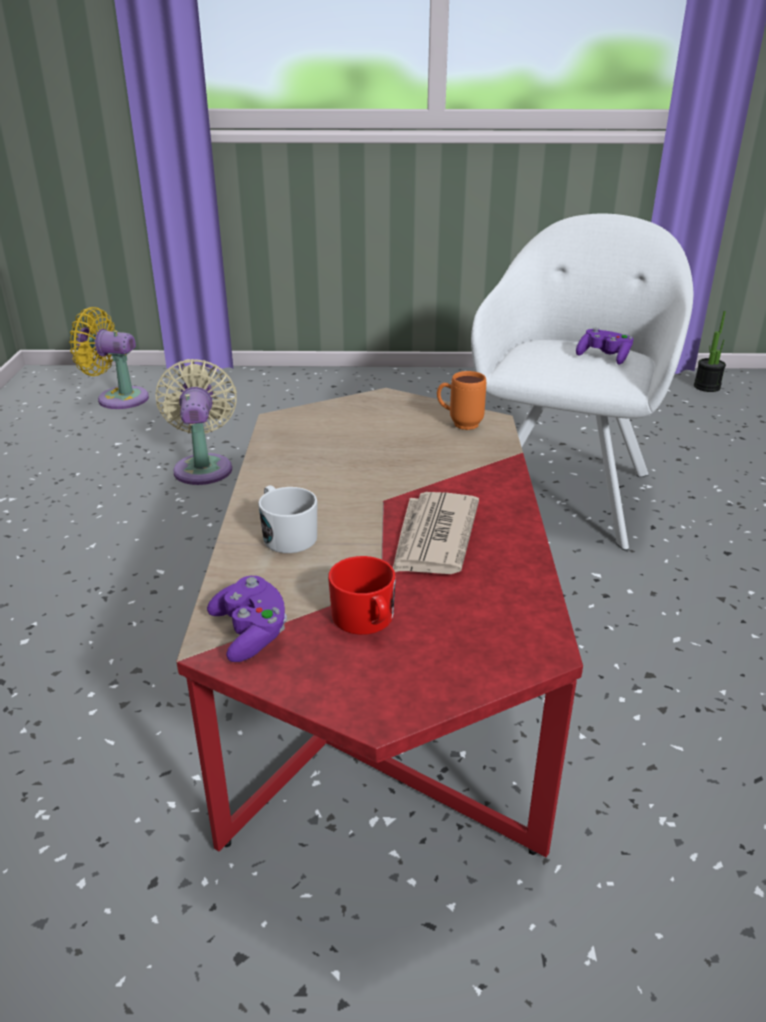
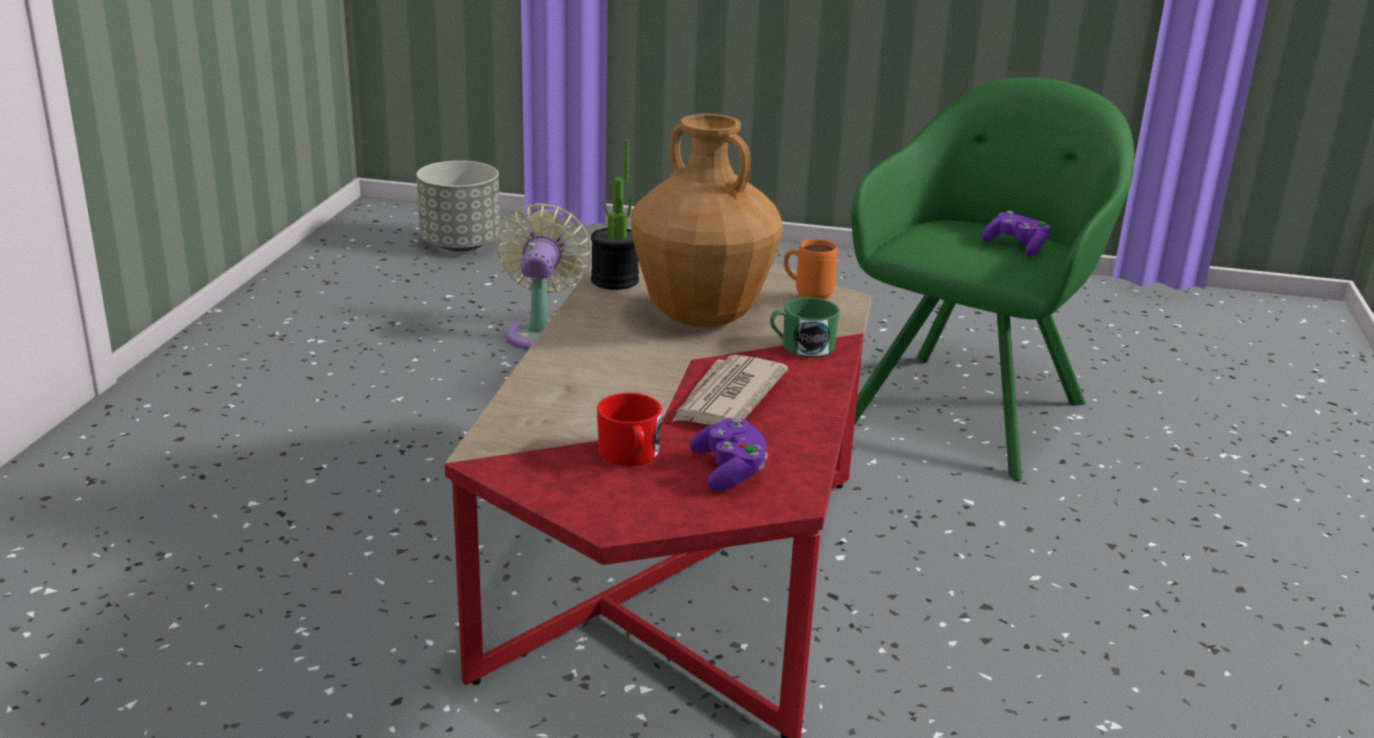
camera: 10 degrees right, 5 degrees down
(118, 398) = (460, 245): yellow fan -> grey planter
(250, 633) = (518, 451): purple game controller -> purple game controller (729, 471)
(286, 535) = (580, 377): white mug -> none
(375, 455) = (701, 317): none -> brown vase
(477, 474) = (801, 347): none -> green mug
(565, 489) = (970, 407): white armchair -> green armchair
(706, 387) = (1216, 311): potted plant -> potted plant (614, 281)

